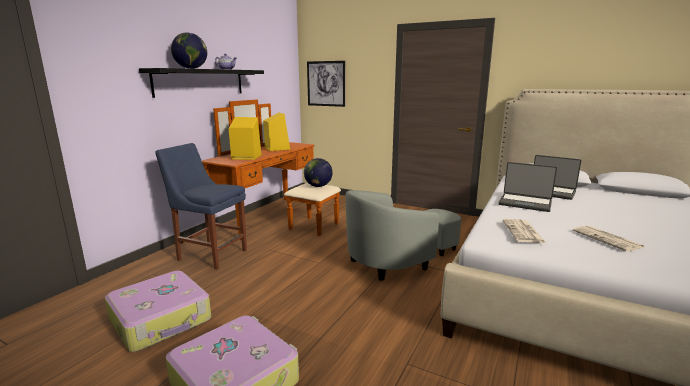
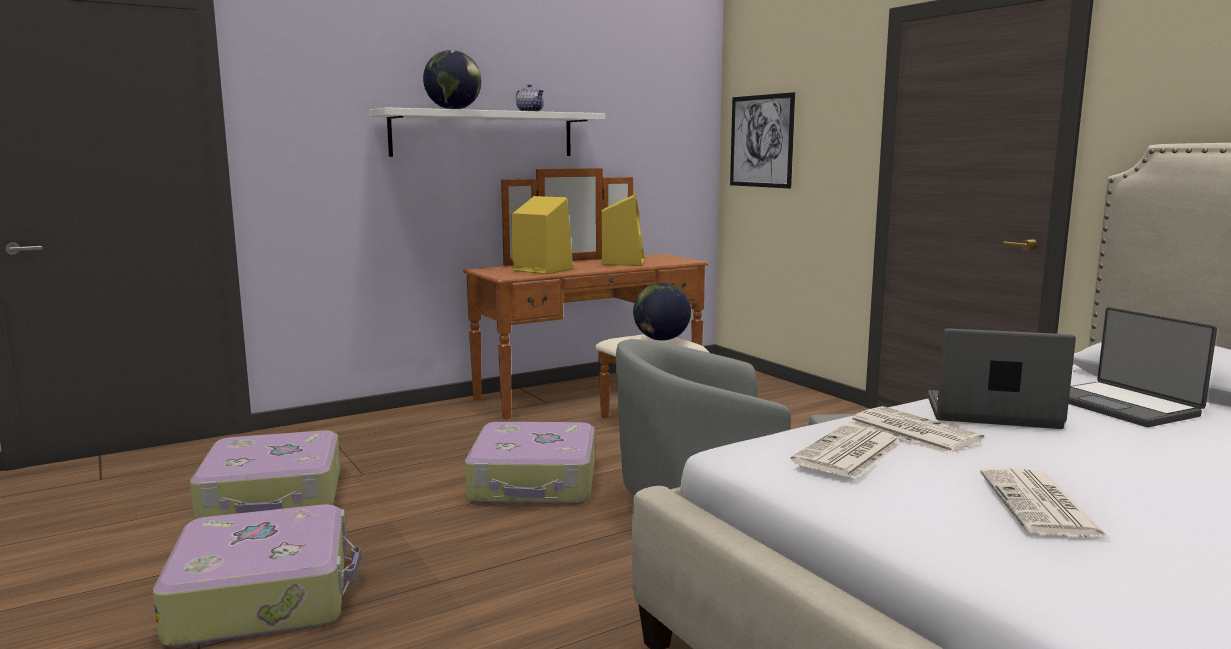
camera: 30 degrees right, 5 degrees down
(200, 82) = (484, 134): black shelf -> white shelf
(210, 254) = (435, 430): blue chair -> none
(300, 271) = (535, 483): none -> suitcase
(521, 216) = (911, 431): none -> newspaper
(525, 203) = (992, 413): laptop -> laptop turned 135 degrees clockwise

